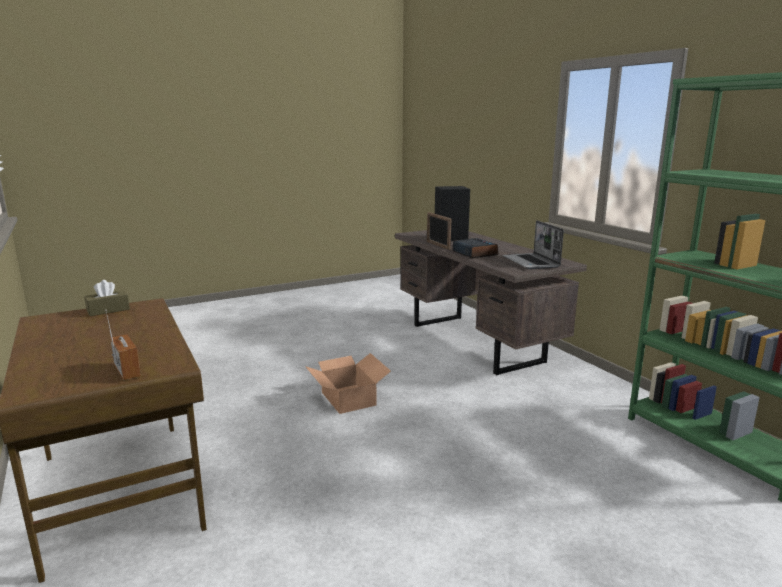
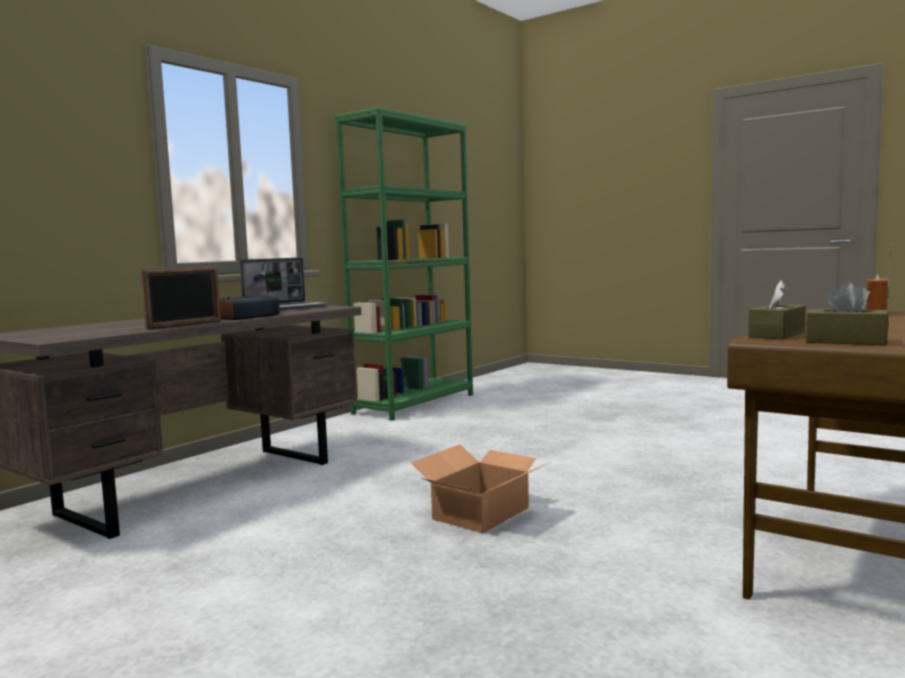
camera: 115 degrees left, 10 degrees down
(150, 309) = (777, 334): none -> brown tissue box
(451, 238) = (113, 327): black speaker -> none

